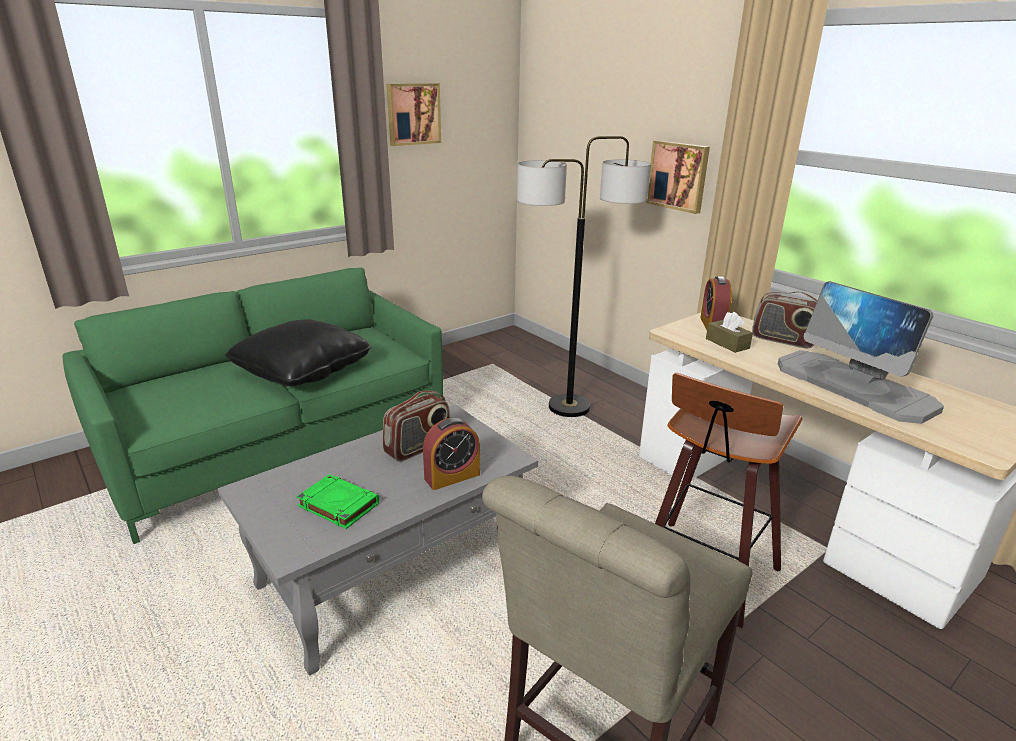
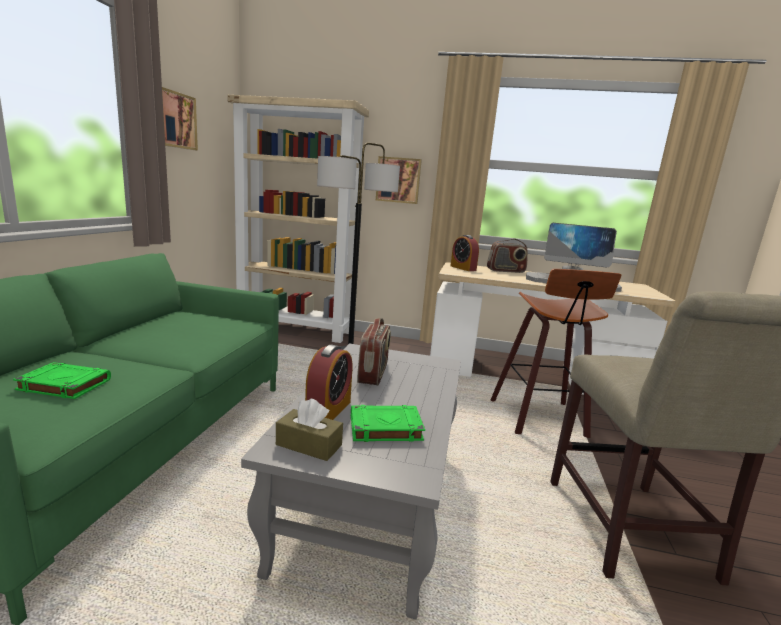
camera: 40 degrees left, 10 degrees down
(204, 390) = (63, 385): none -> green book
(302, 371) = (165, 348): black pillow -> none
(452, 476) = (430, 383): alarm clock -> alarm clock (328, 410)
(548, 357) = (296, 329): none -> beige bookcase
(727, 343) = (487, 274): brown tissue box -> brown tissue box (309, 445)

